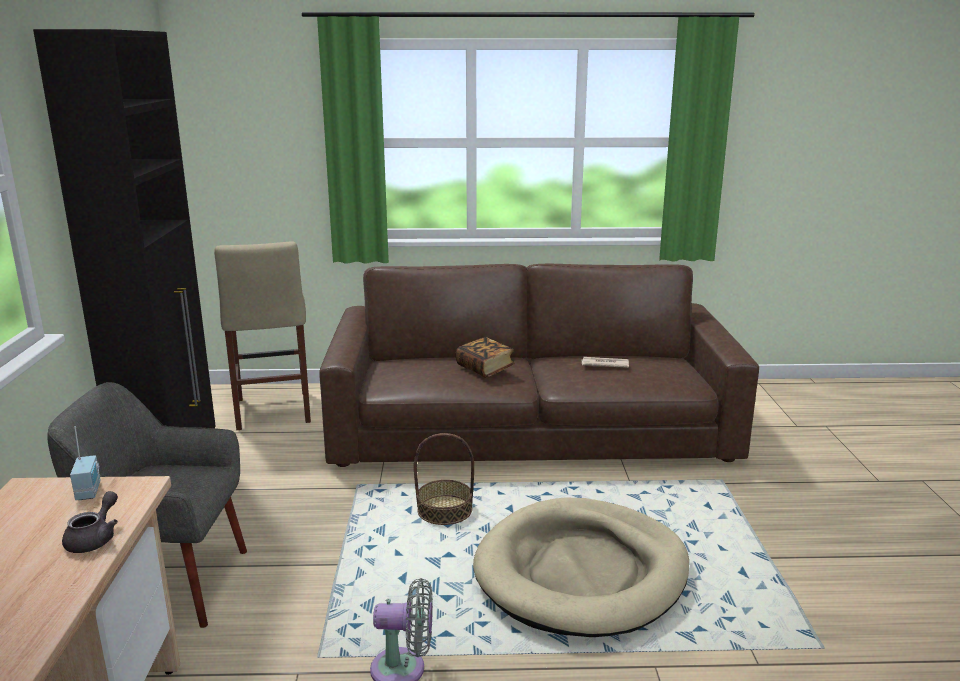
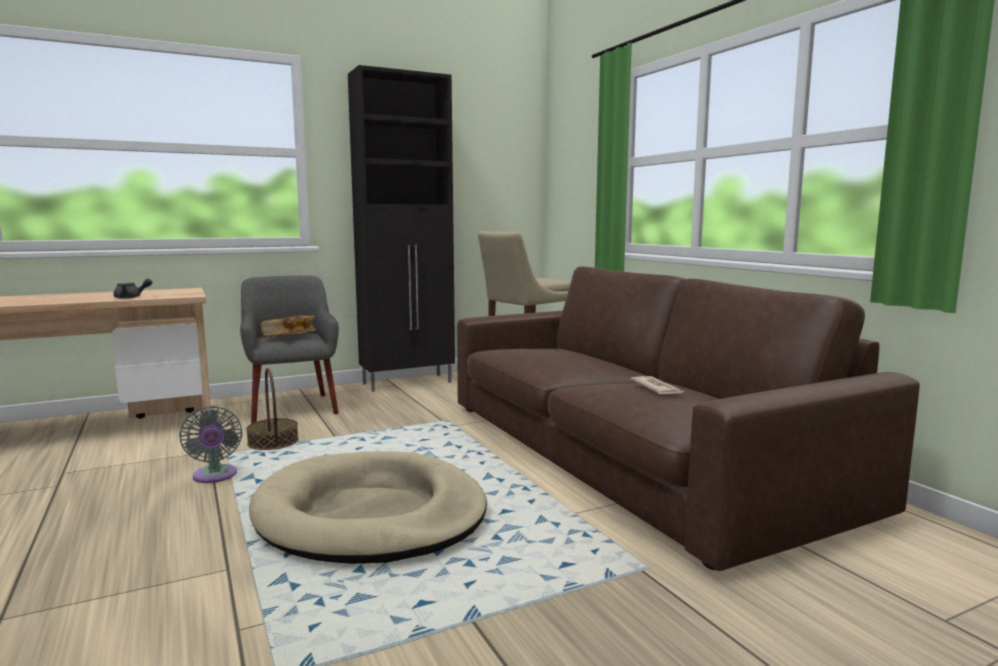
camera: 65 degrees right, 10 degrees down
(90, 491) = (185, 292): radio -> none
(444, 510) = (435, 450): basket -> basket (273, 442)
(485, 368) = (568, 360): book -> book (289, 337)

